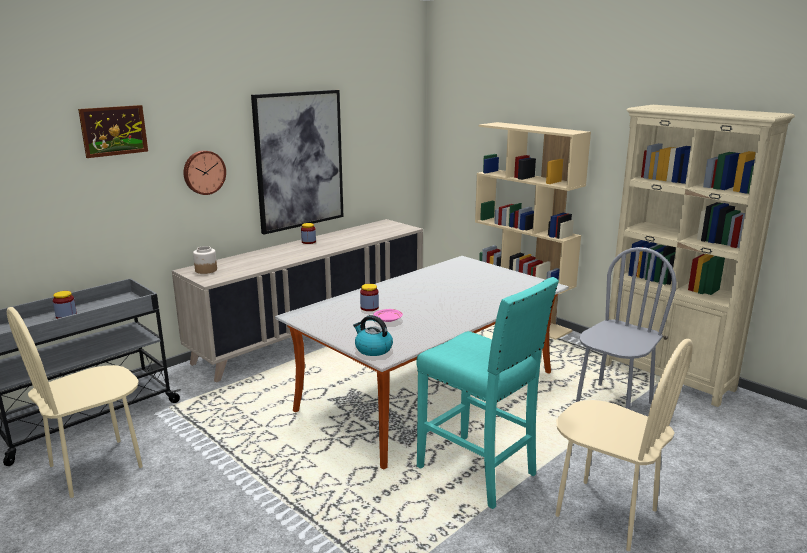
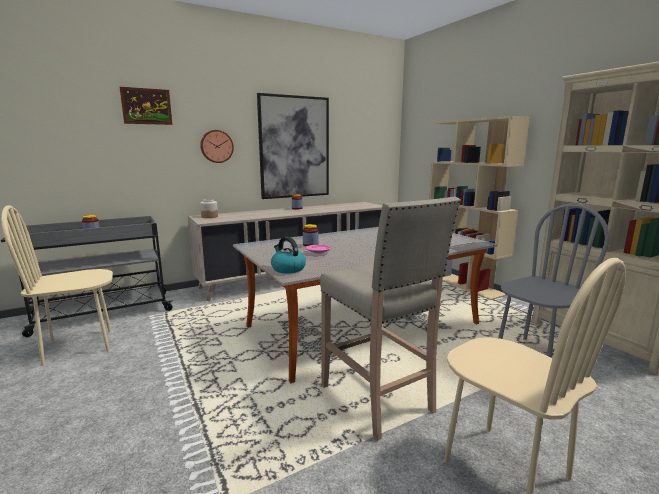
camera: 15 degrees right, 5 degrees down
(478, 472) = (378, 400): turquoise stool -> beige stool

